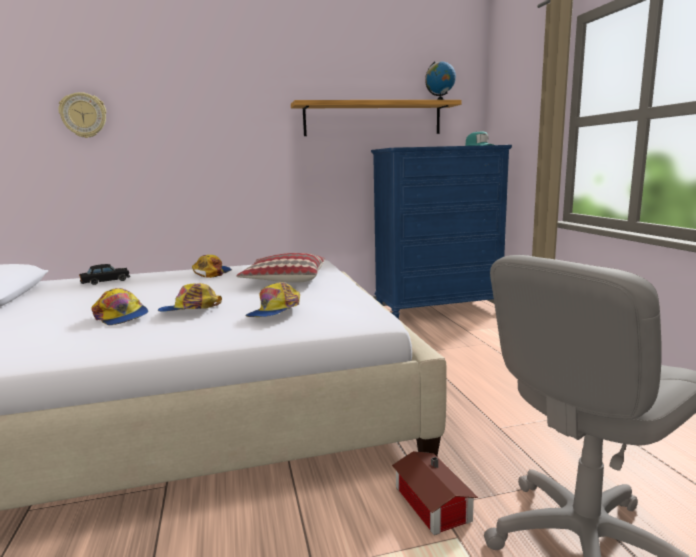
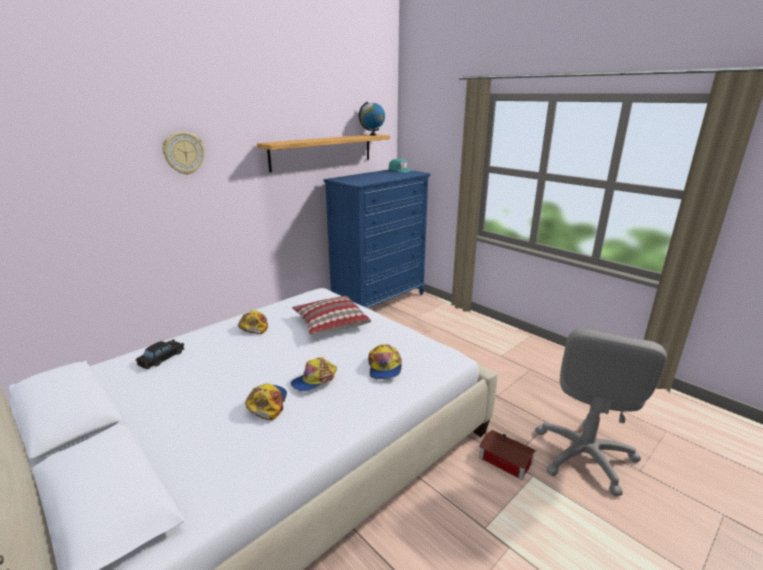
camera: 30 degrees left, 10 degrees up
(83, 115) = (44, 173): wall clock -> wall clock (184, 153)
(121, 317) = (267, 403): cap -> cap turned 105 degrees counterclockwise

